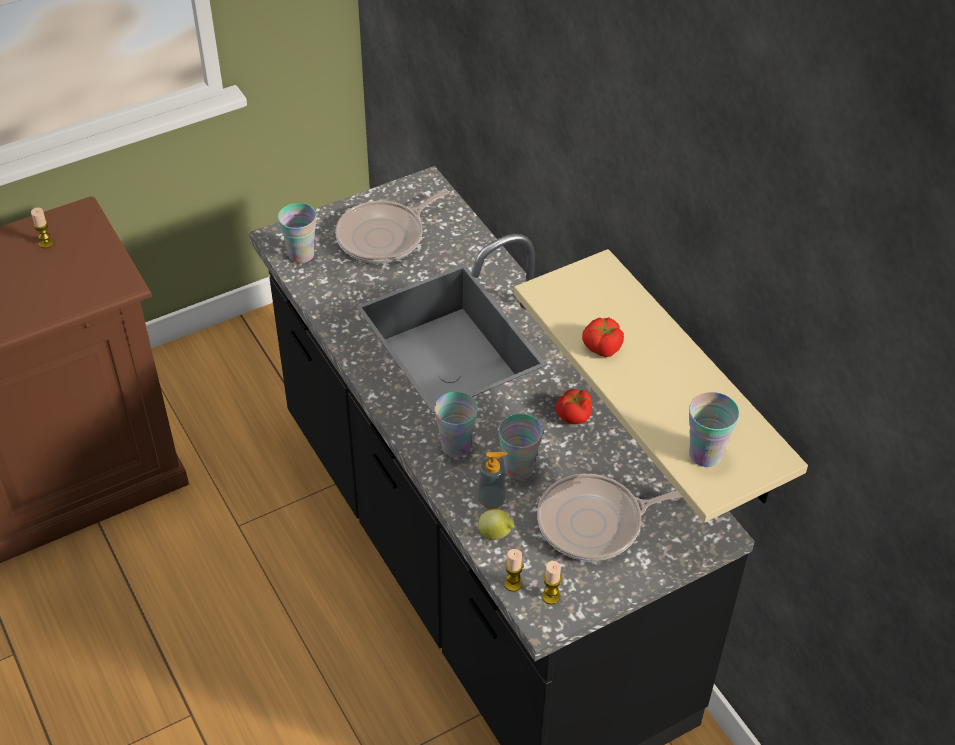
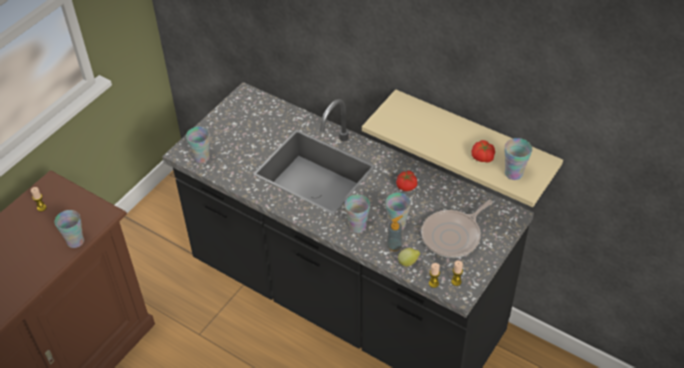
camera: 25 degrees left, 0 degrees up
(56, 307) = (75, 241): none -> cup
(384, 236) = (242, 130): frying pan -> none
(602, 347) = (427, 140): tomato -> tomato (482, 157)

